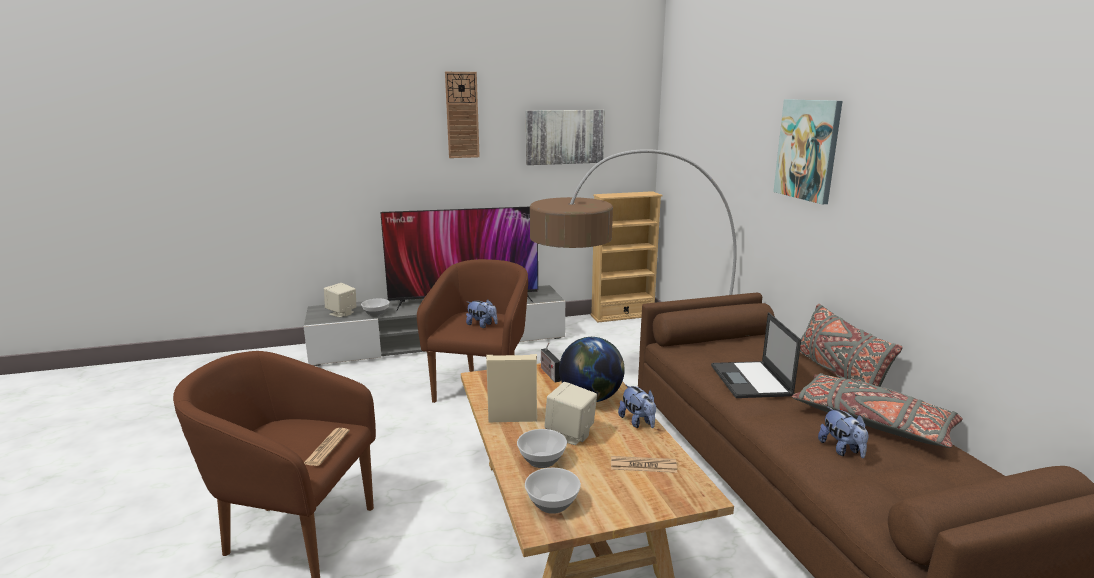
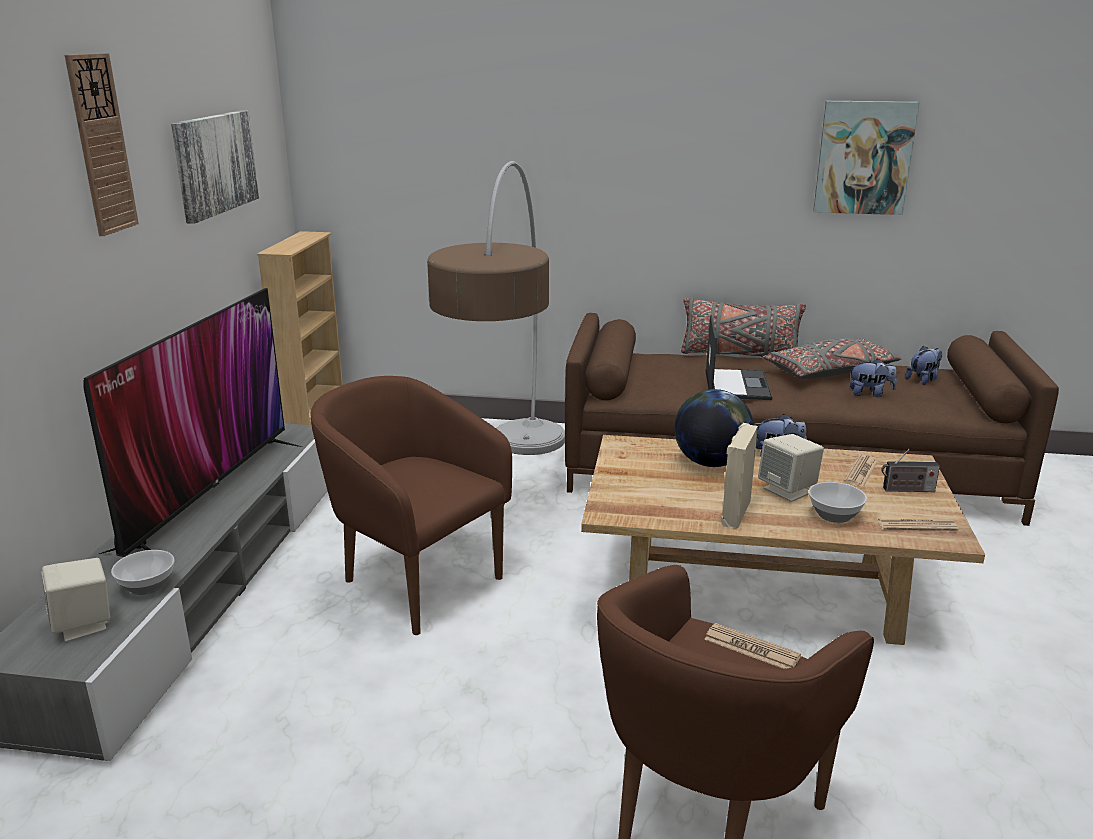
camera: 65 degrees left, 5 degrees up
(482, 325) = (429, 480): plush toy -> plush toy (923, 380)
(549, 374) = (631, 470): radio -> radio (906, 490)
(553, 504) = (916, 526): bowl -> newspaper
(751, 380) = (736, 384): laptop -> laptop turned 105 degrees counterclockwise
(808, 149) = (640, 139): picture -> picture (864, 158)

